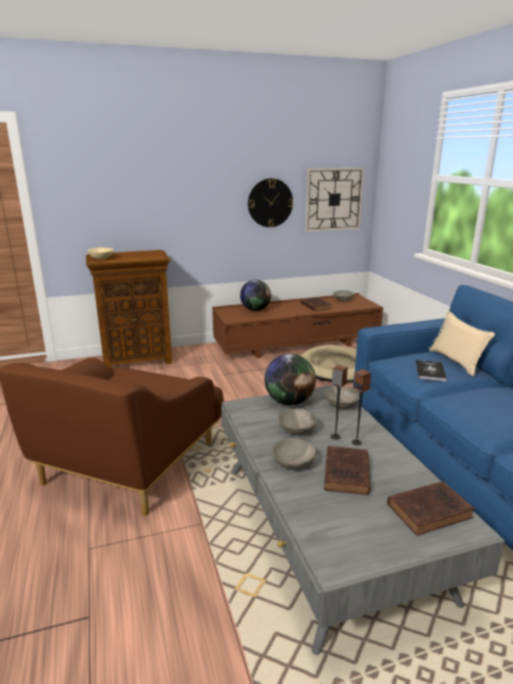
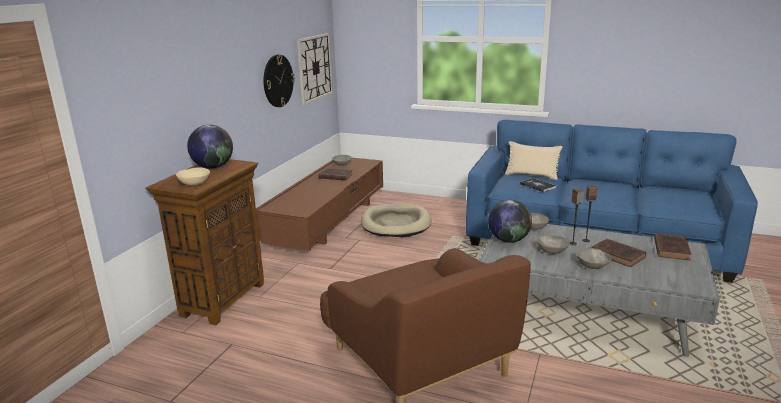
camera: 50 degrees left, 0 degrees up
(255, 310) = (298, 197): globe -> globe (213, 167)

